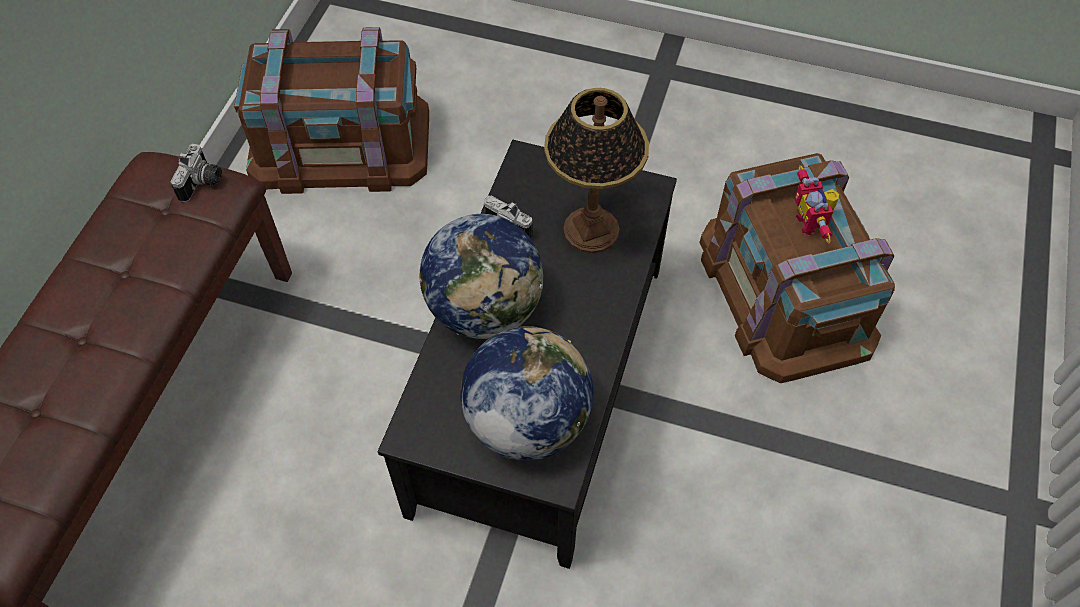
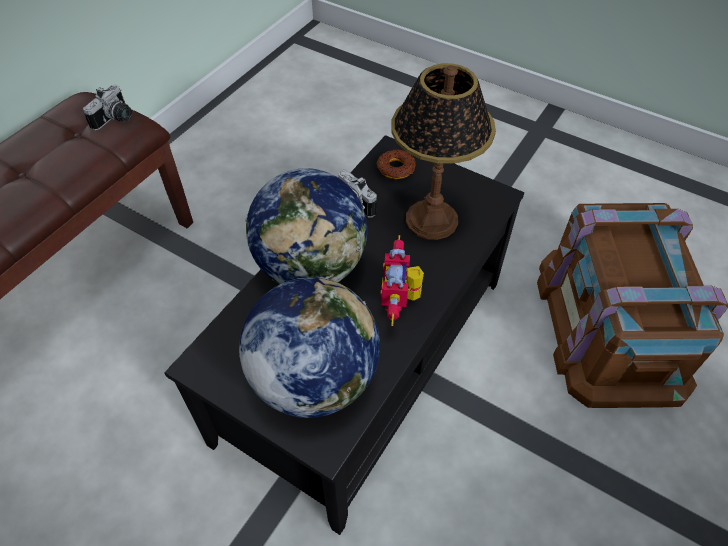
camera: 15 degrees right, 5 degrees down
(340, 145) = (266, 137): brown storage box -> none
(536, 178) = (396, 168): none -> donut
(811, 223) = (647, 262): toy robot -> toy robot (400, 300)

